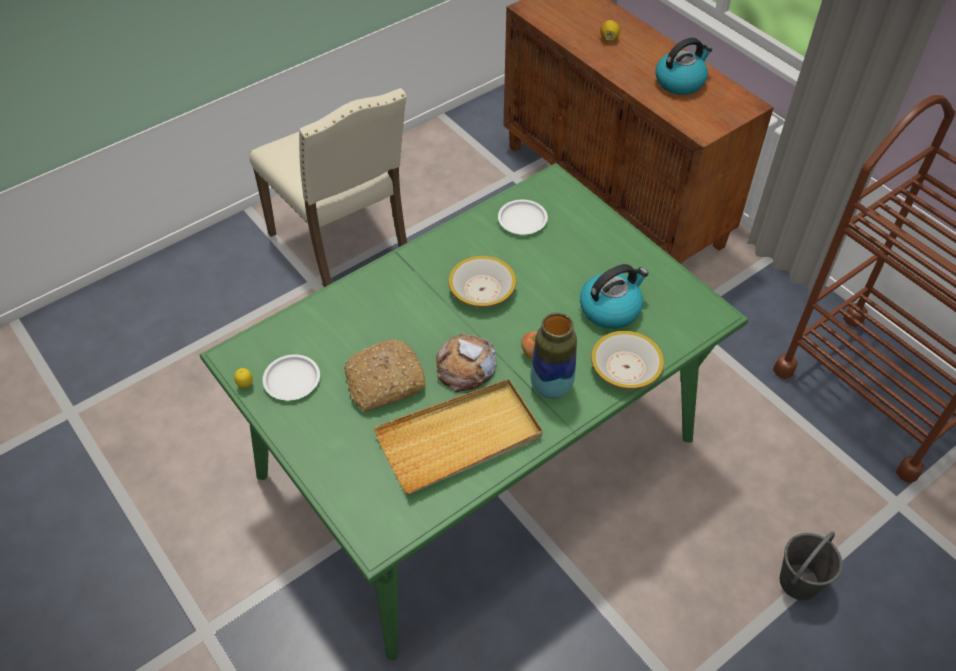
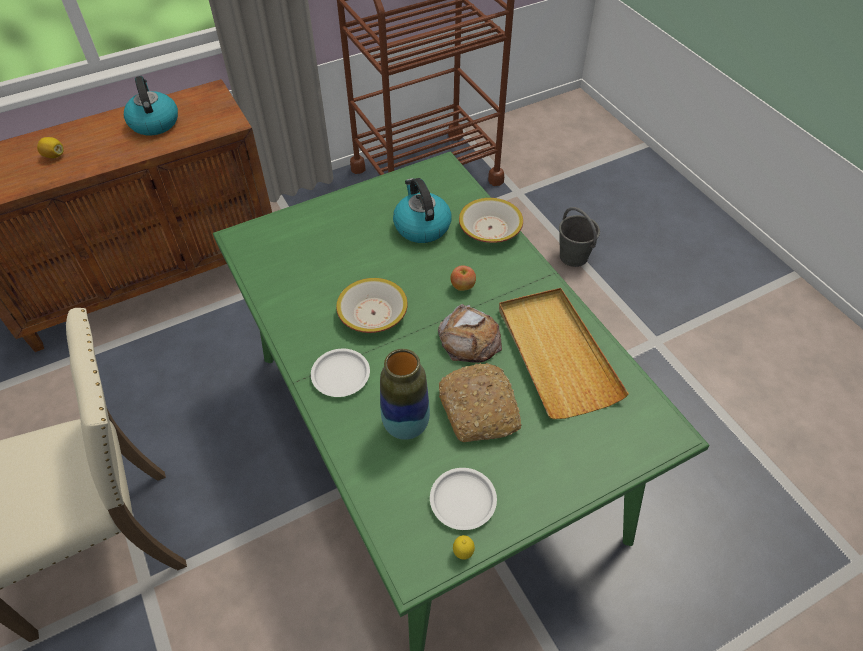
camera: 80 degrees left, 0 degrees up
(522, 220) = (287, 269): white plate -> white plate (341, 375)
(551, 387) = (504, 280): vase -> vase (406, 425)

